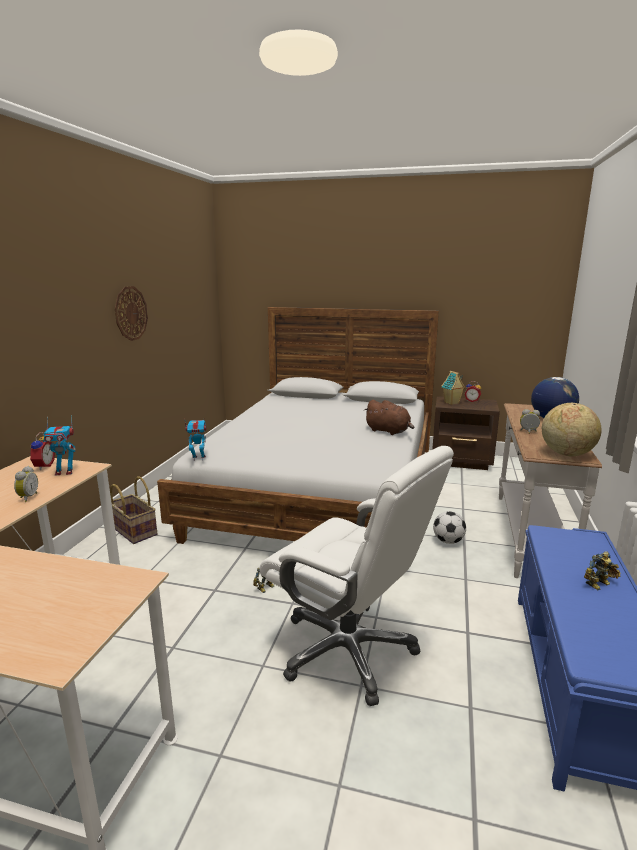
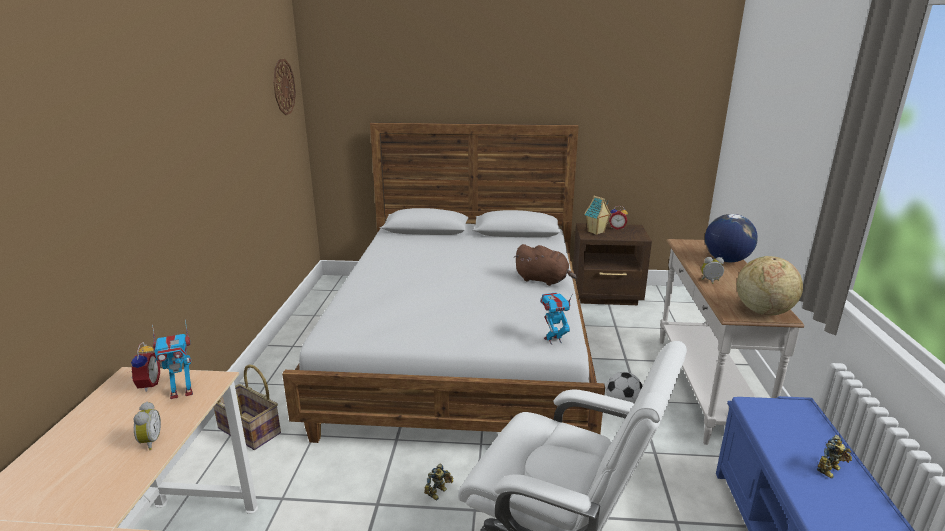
camera: 10 degrees left, 5 degrees up
(131, 313) = (214, 153): wall clock -> wall clock (283, 87)
(198, 458) = (332, 340): toy robot -> toy robot (553, 340)

